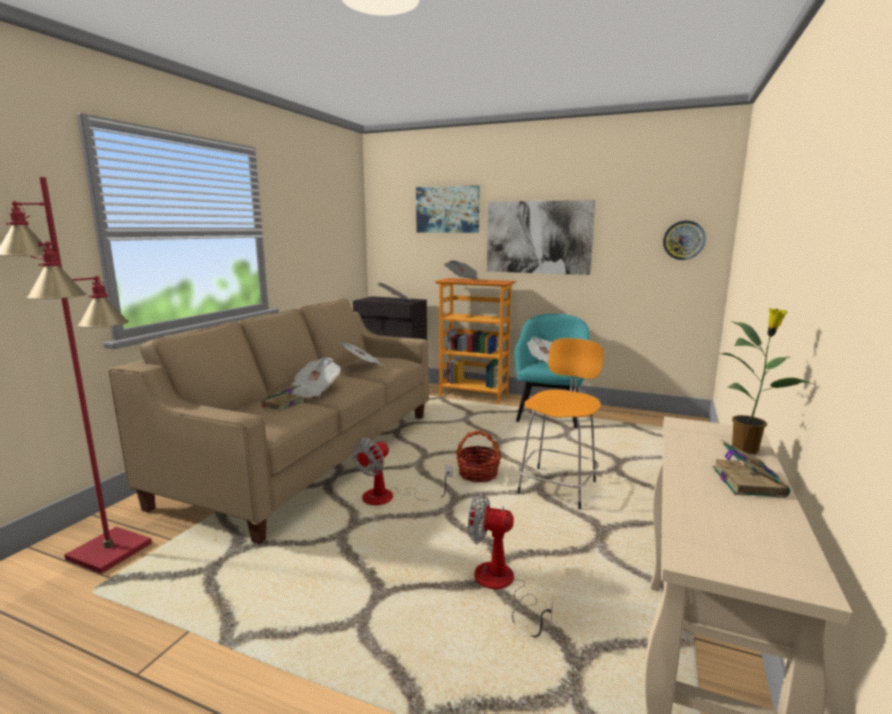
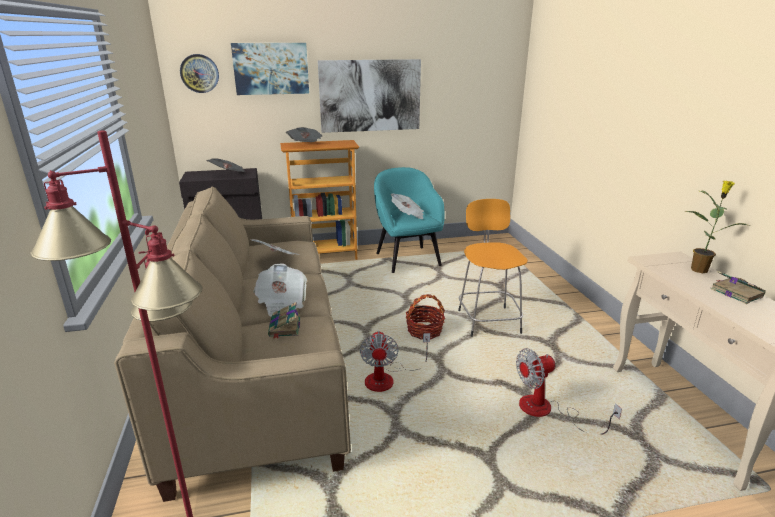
camera: 35 degrees left, 10 degrees up
(683, 240) = (490, 94): wall clock -> wall clock (199, 73)

